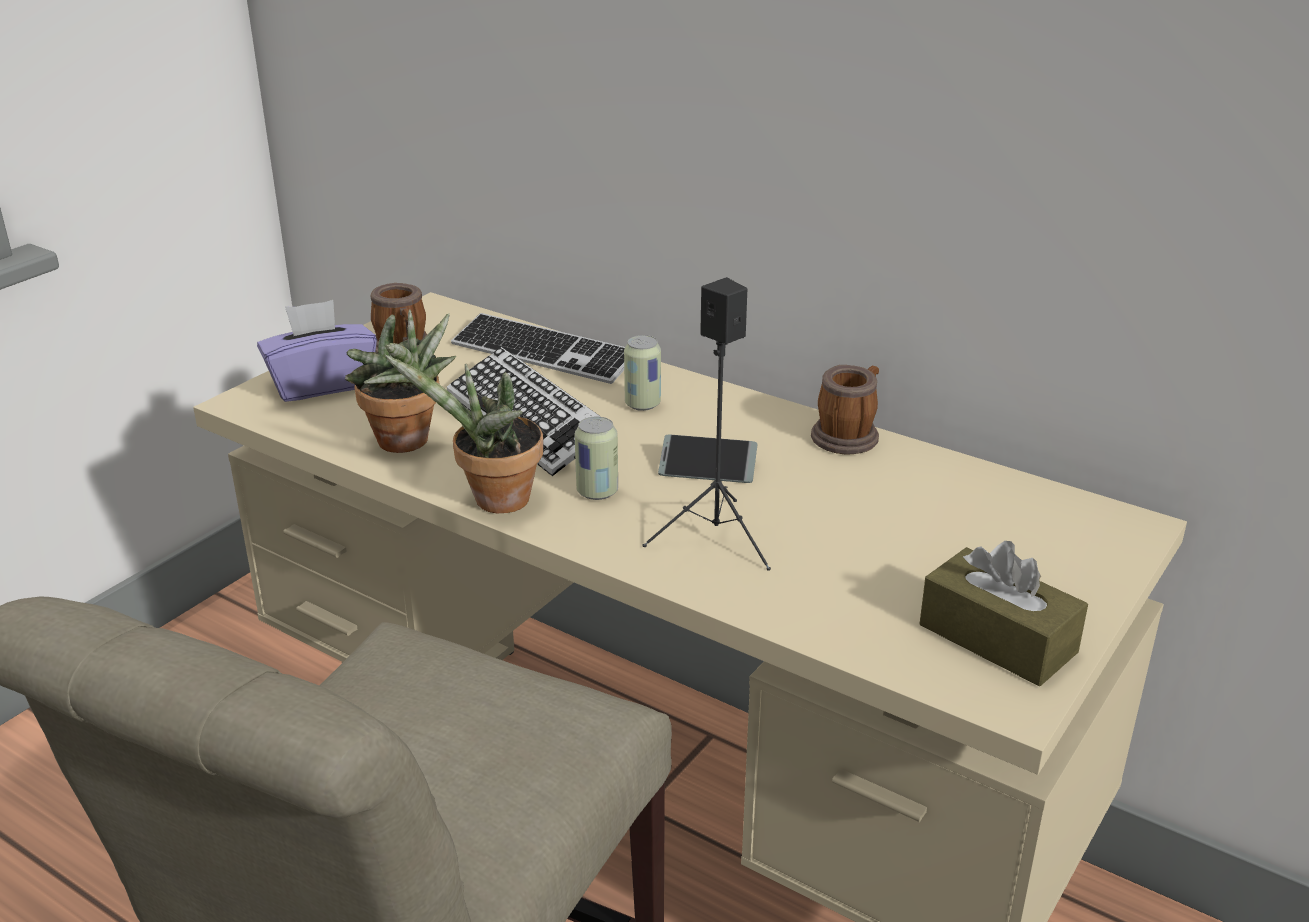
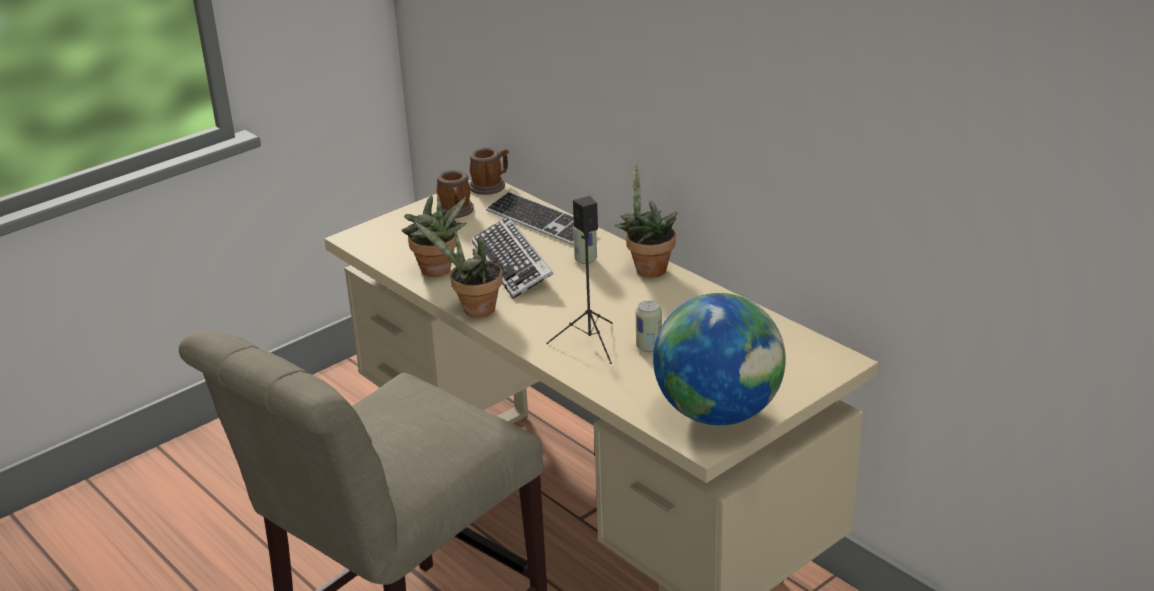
camera: 15 degrees right, 0 degrees up
(321, 384) = (400, 230): purple tissue box -> none
(597, 492) = (534, 310): can -> can (649, 347)
(707, 468) = (605, 302): phone -> none
(745, 408) = (647, 268): none -> potted plant
(849, 435) = (702, 290): mug -> mug (490, 185)
(997, 639) = (718, 413): brown tissue box -> globe

